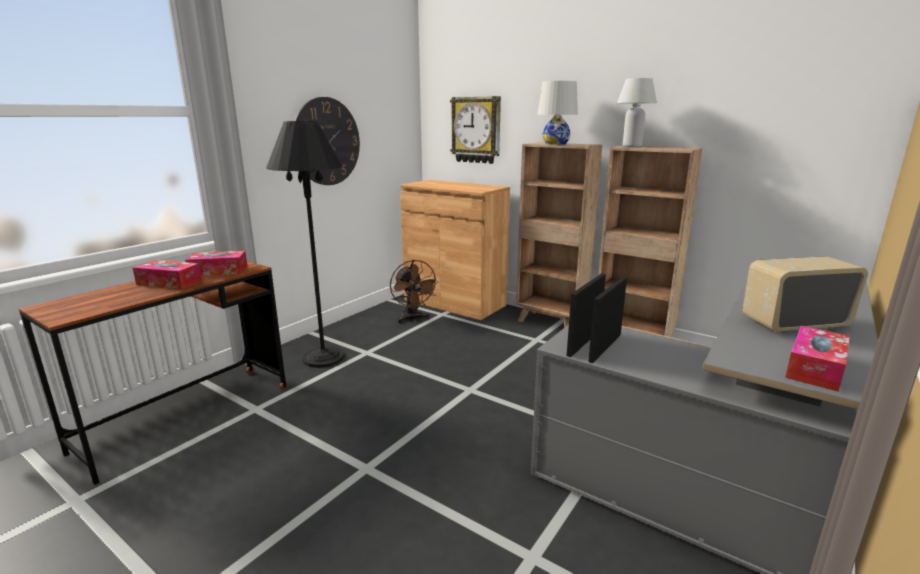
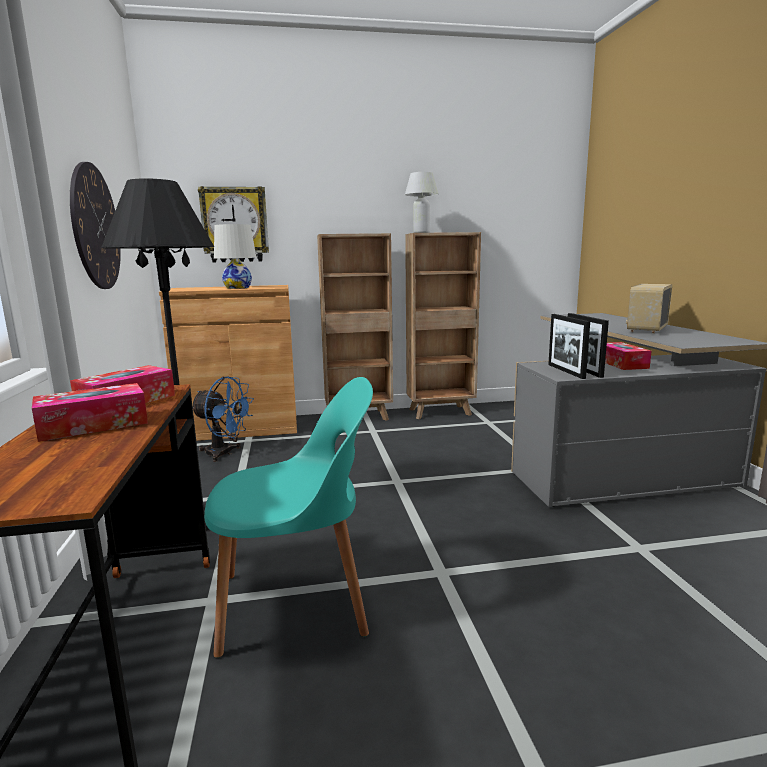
camera: 45 degrees left, 5 degrees down
(278, 434) = (298, 602): none -> turquoise chair
(412, 319) = (225, 453): brown fan -> blue fan
(556, 144) = (349, 233): white table lamp -> white table lamp (238, 287)
(815, 368) = (712, 339): tissue box -> tissue box (621, 364)

